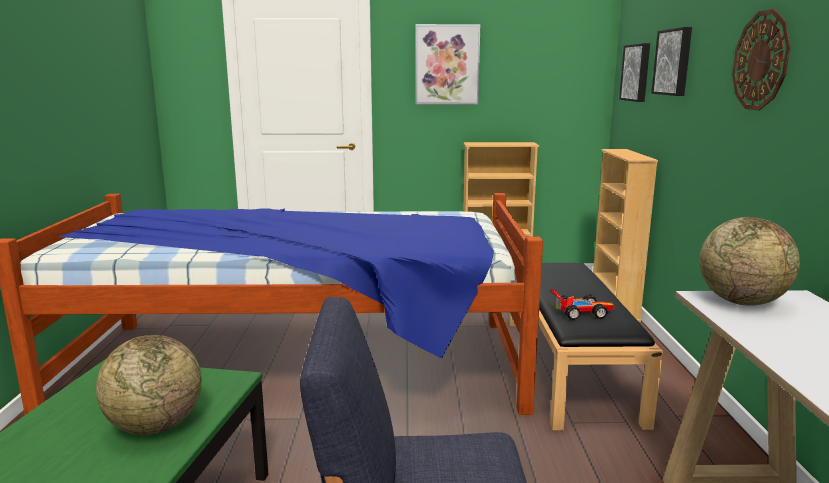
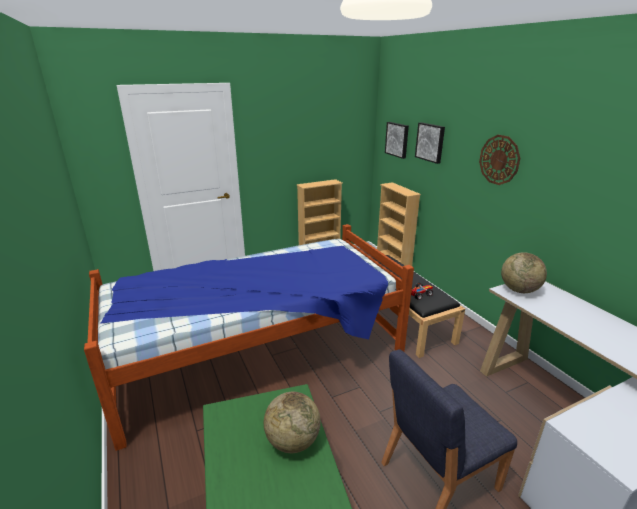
camera: 25 degrees left, 10 degrees up
(447, 65) = (283, 136): picture -> none

